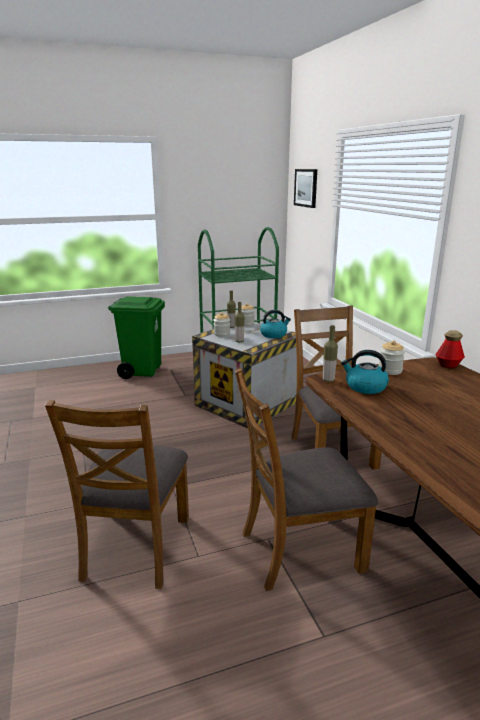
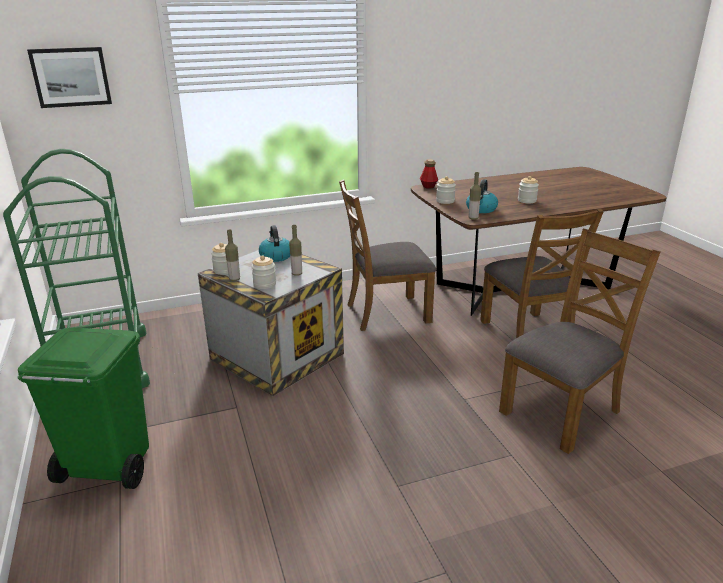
camera: 90 degrees left, 5 degrees up
(135, 547) = (561, 411): brown chair -> brown chair turned 45 degrees counterclockwise
(423, 419) = (527, 200): none -> jar

